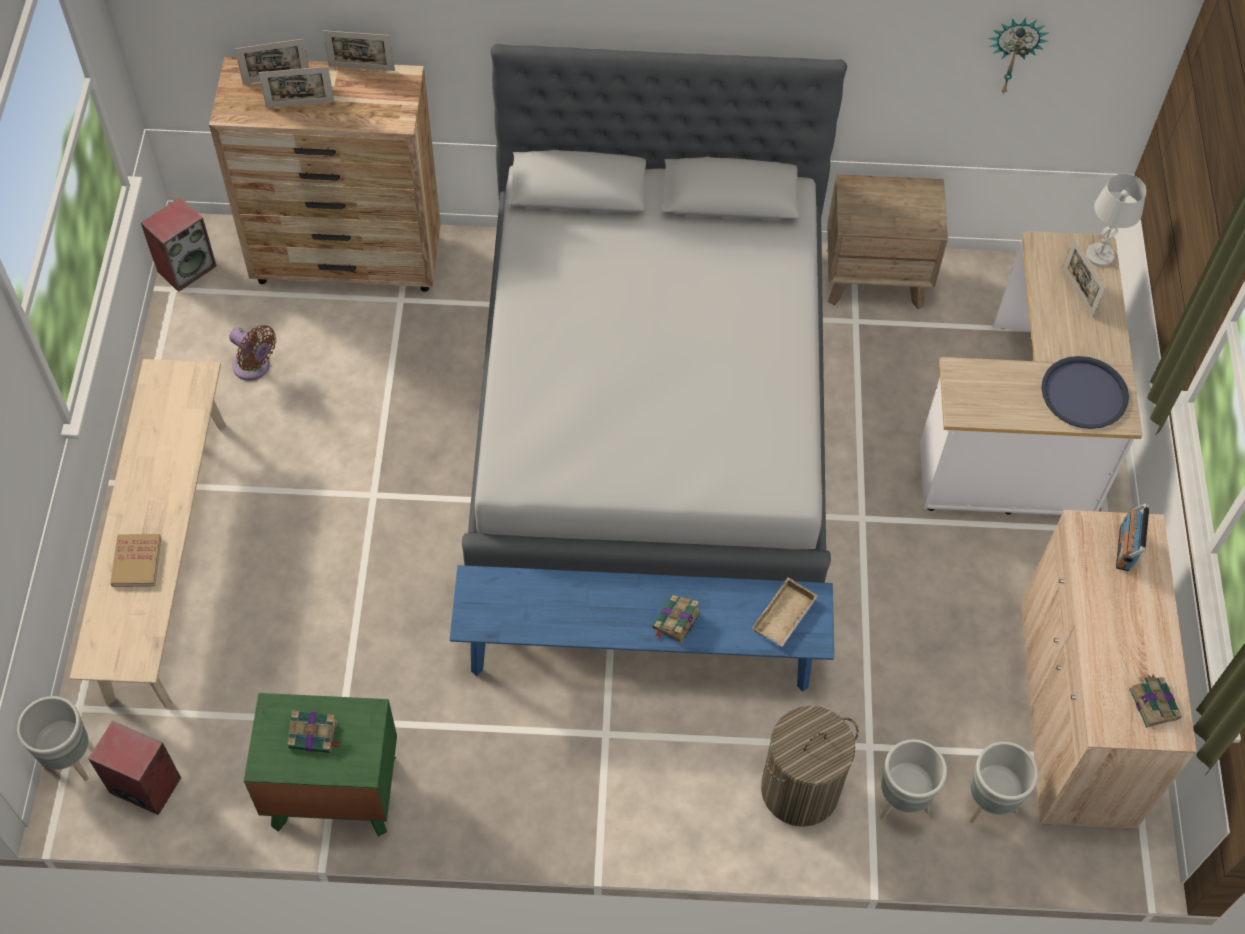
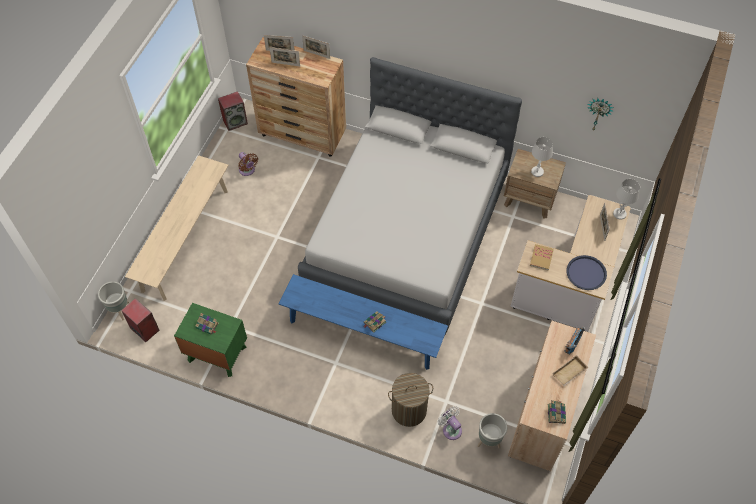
camera: 20 degrees right, 0 degrees up
(136, 562) = (166, 237): book -> book (541, 258)
(785, 617) = (421, 334): beige tray -> beige tray (569, 373)
(894, 212) = (537, 171): none -> white table lamp
(901, 803) = (450, 429): grey planter -> white fan

